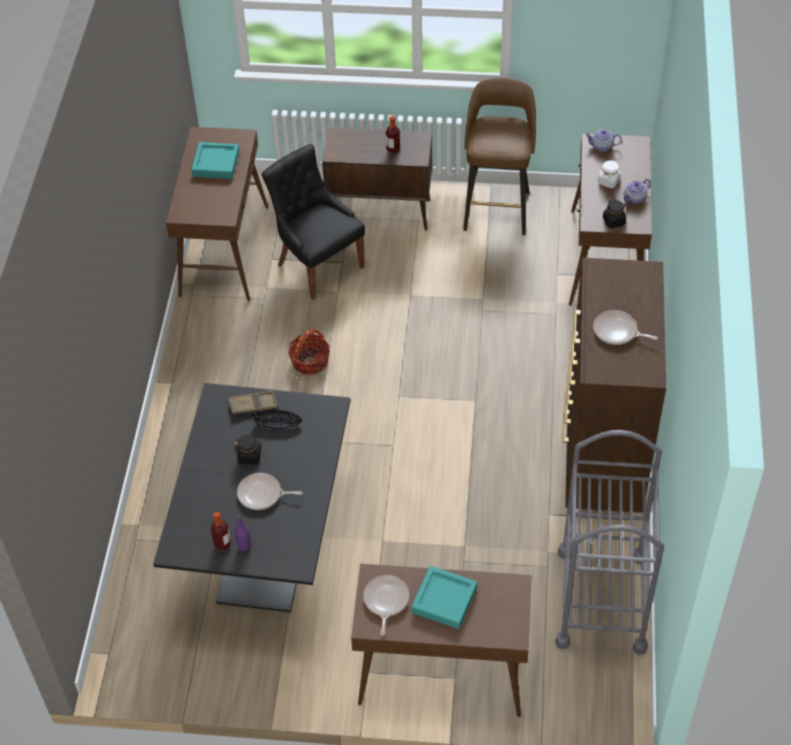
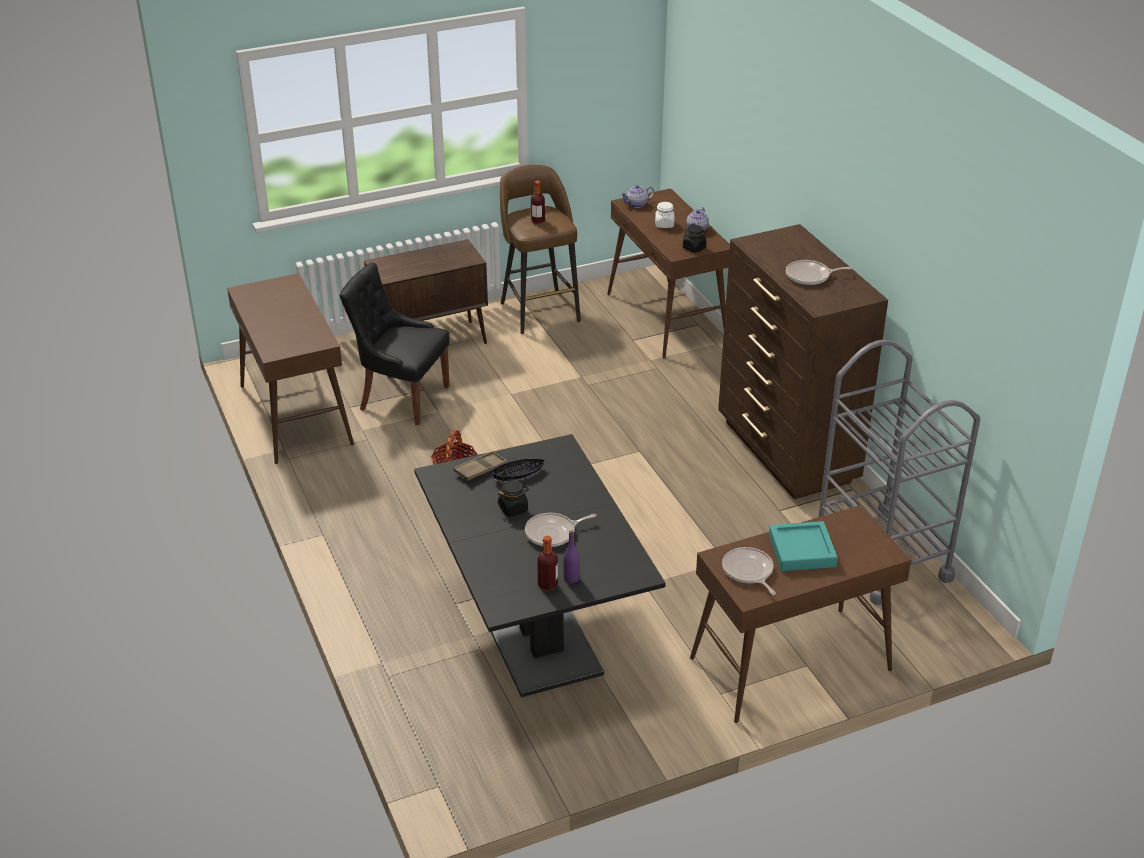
camera: 30 degrees left, 15 degrees down
(216, 164) = (279, 307): turquoise tray -> none
(393, 149) = (442, 259): bottle -> bottle (538, 221)

